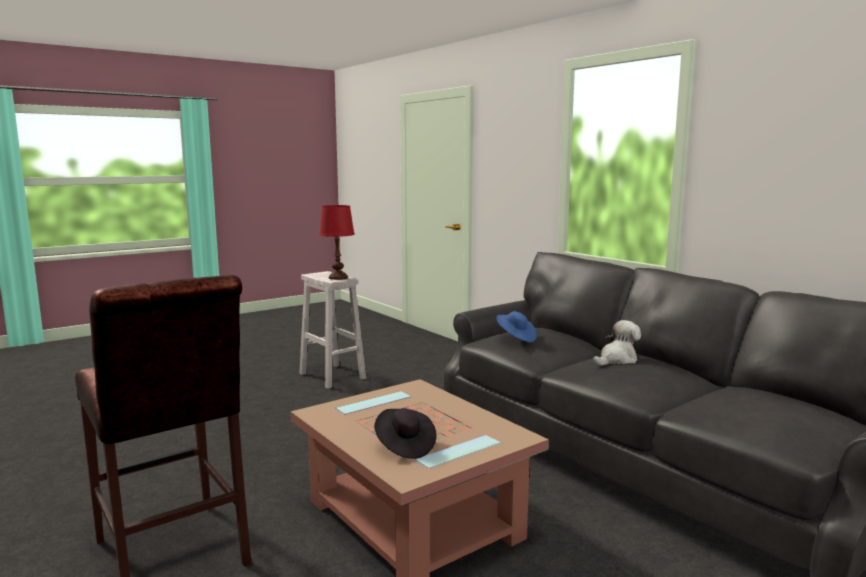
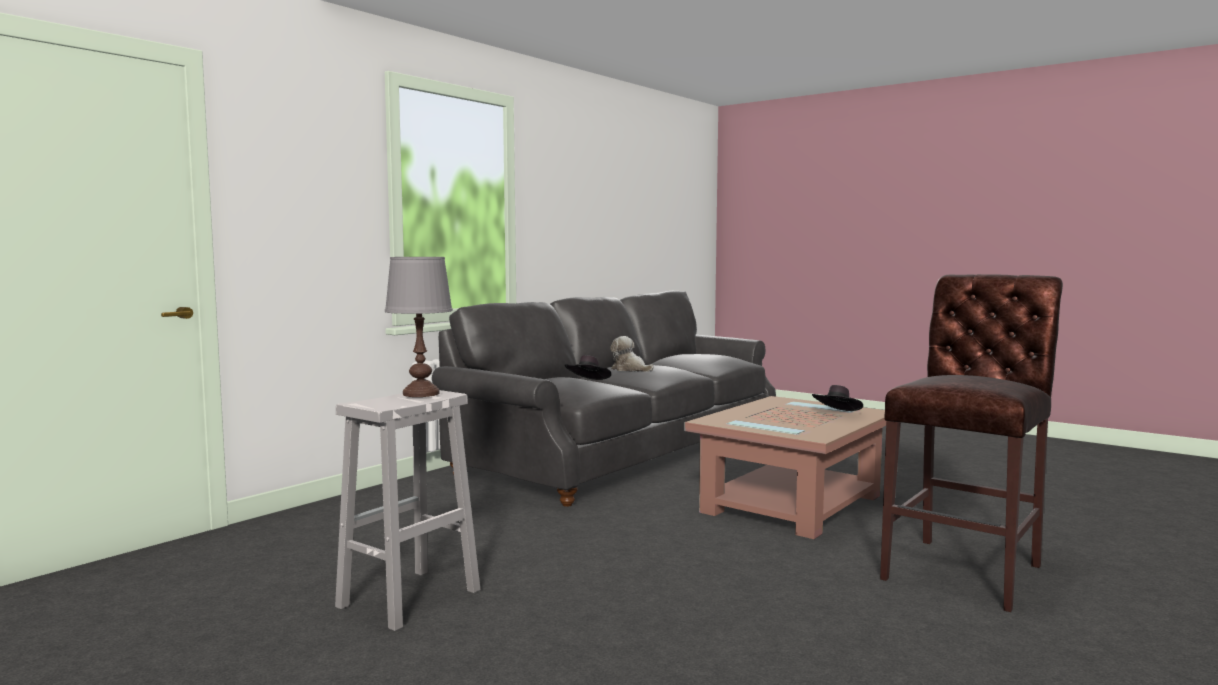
camera: 105 degrees left, 5 degrees down
(338, 278) = (421, 394): red table lamp -> grey table lamp
(516, 338) = (588, 382): blue hat -> black hat

